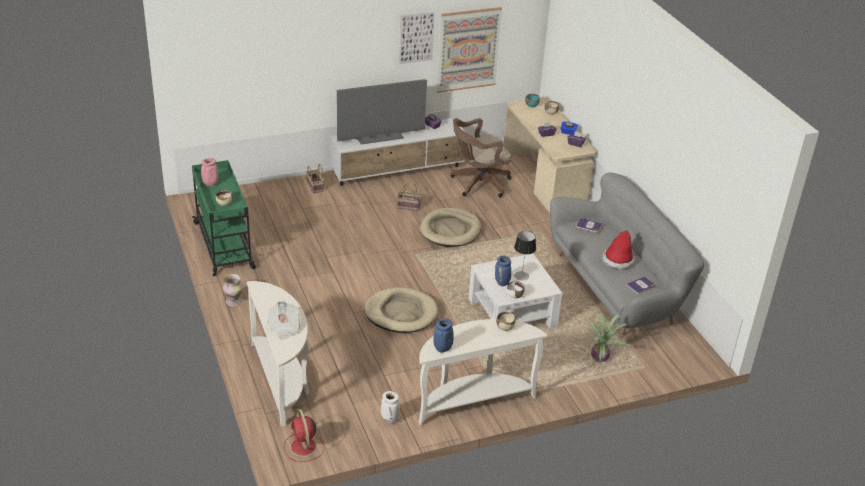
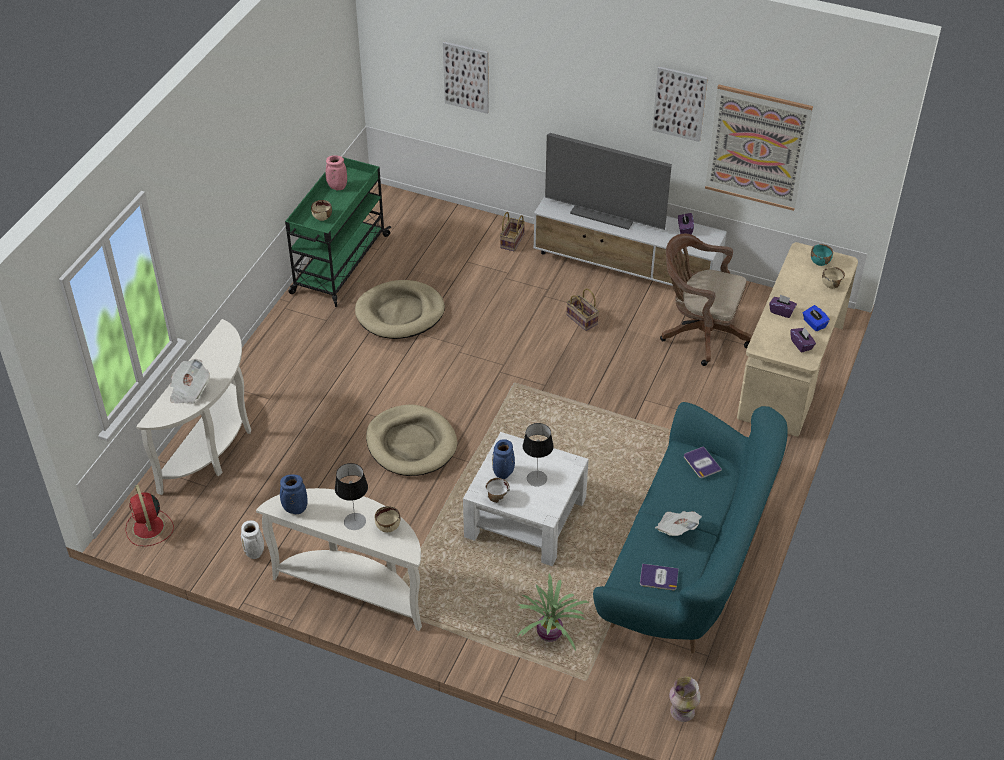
camera: 45 degrees right, 10 degrees up
(234, 301) = (275, 333): vase -> vase (682, 712)
(259, 75) = (466, 77): none -> picture
(303, 447) = (149, 528): red fan -> red fan turned 45 degrees counterclockwise
(450, 230) = (590, 375): beige dog bed -> beige dog bed (400, 313)
(484, 335) = (355, 521): none -> table lamp
(617, 288) = (689, 564): grey sofa -> turquoise sofa
(618, 261) = (676, 529): hat -> newspaper

